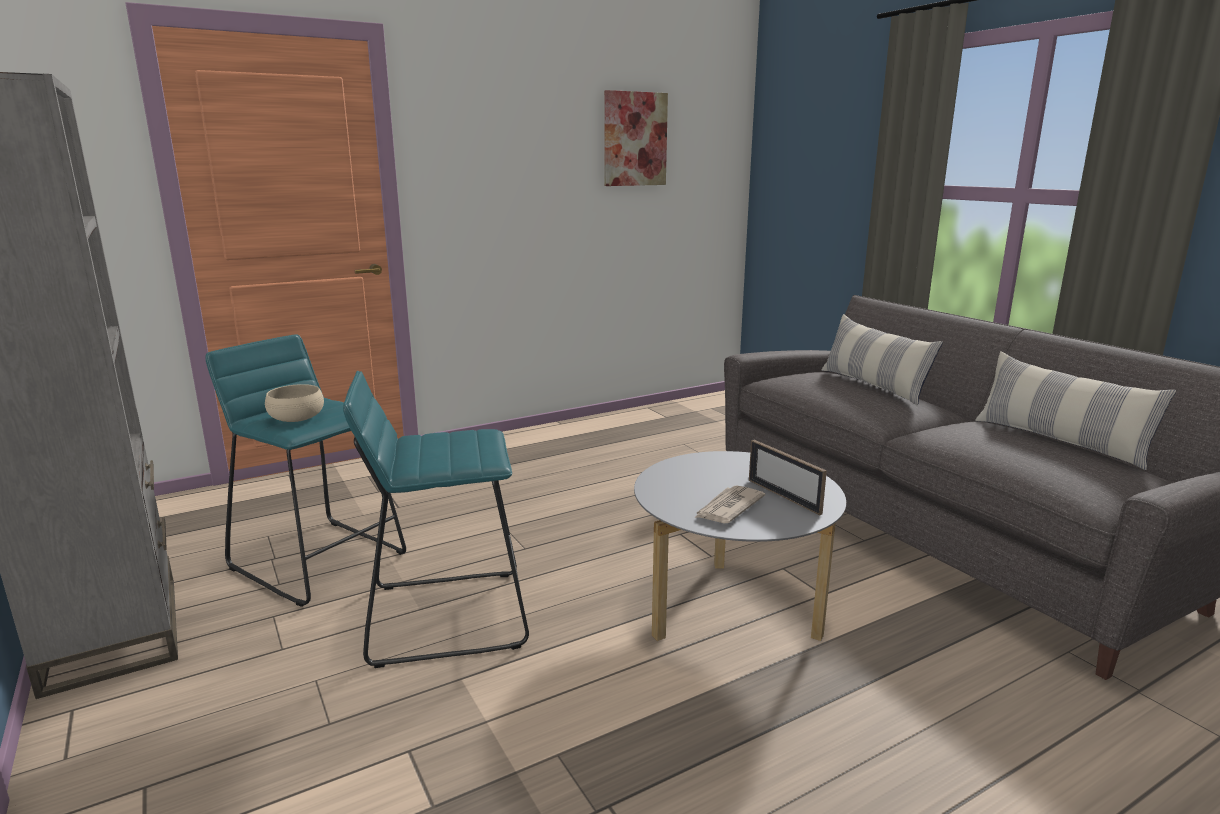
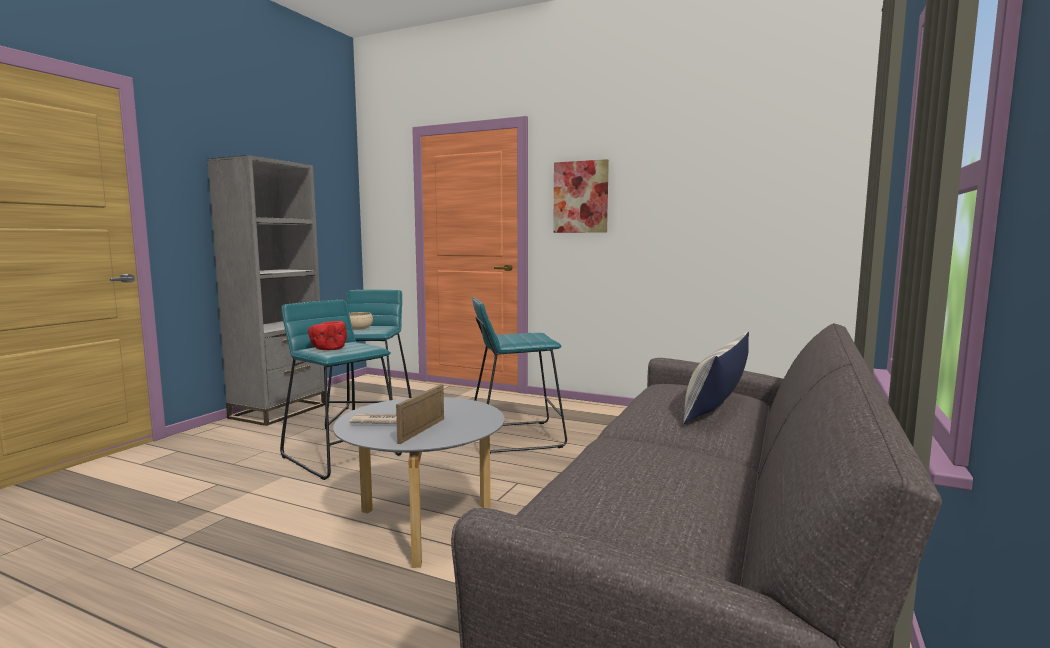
camera: 55 degrees right, 10 degrees down
(447, 456) = (328, 349): none -> red bowl
(553, 496) = (516, 437): none -> turquoise stool
(634, 139) = (720, 175): picture -> picture (580, 197)
(1059, 441) = (700, 490): pillow -> none

